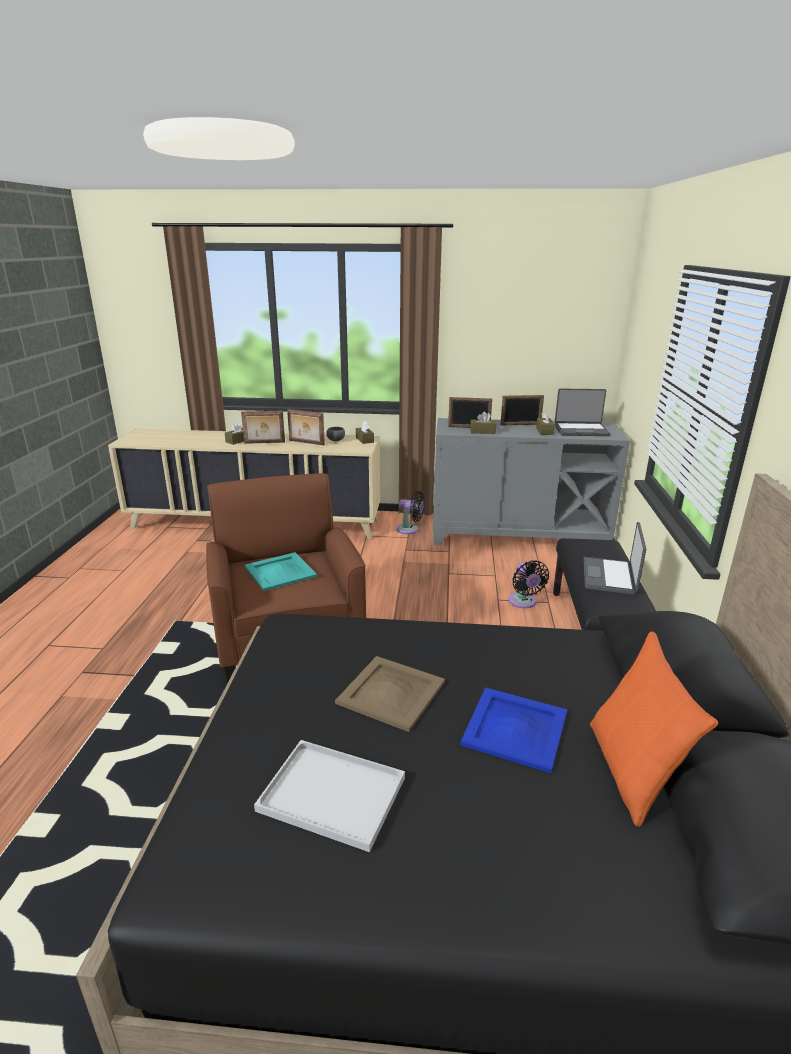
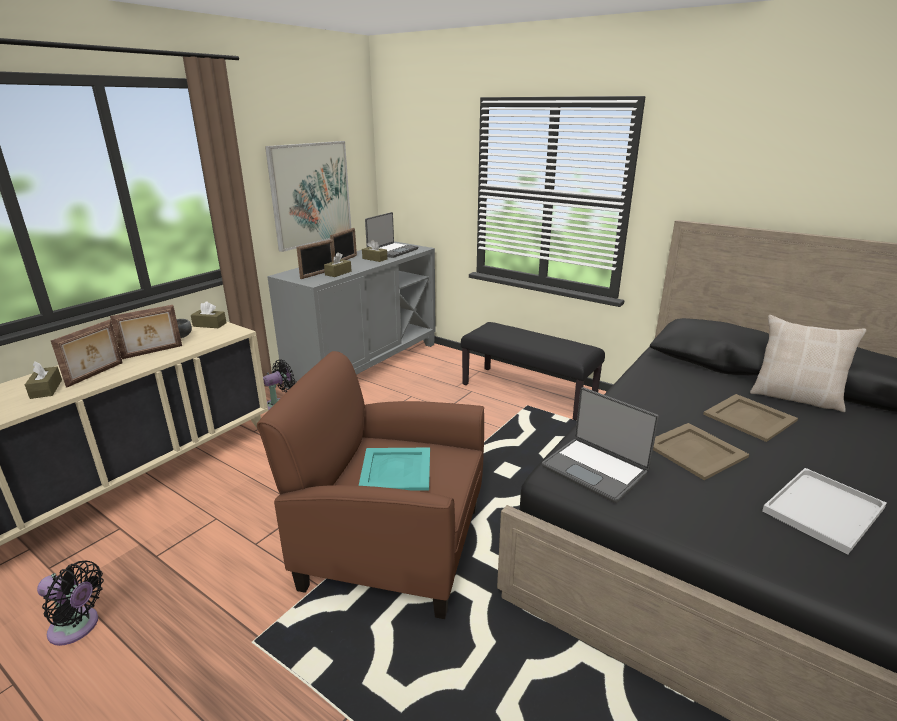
camera: 60 degrees left, 0 degrees up
(514, 727) = (748, 417): blue tray -> beige tray
(522, 354) = (311, 194): none -> picture
(523, 602) = (462, 400): black fan -> black fan (77, 627)
(610, 577) = (541, 340): laptop -> laptop (595, 469)
(633, 771) = (795, 397): orange pillow -> beige pillow

